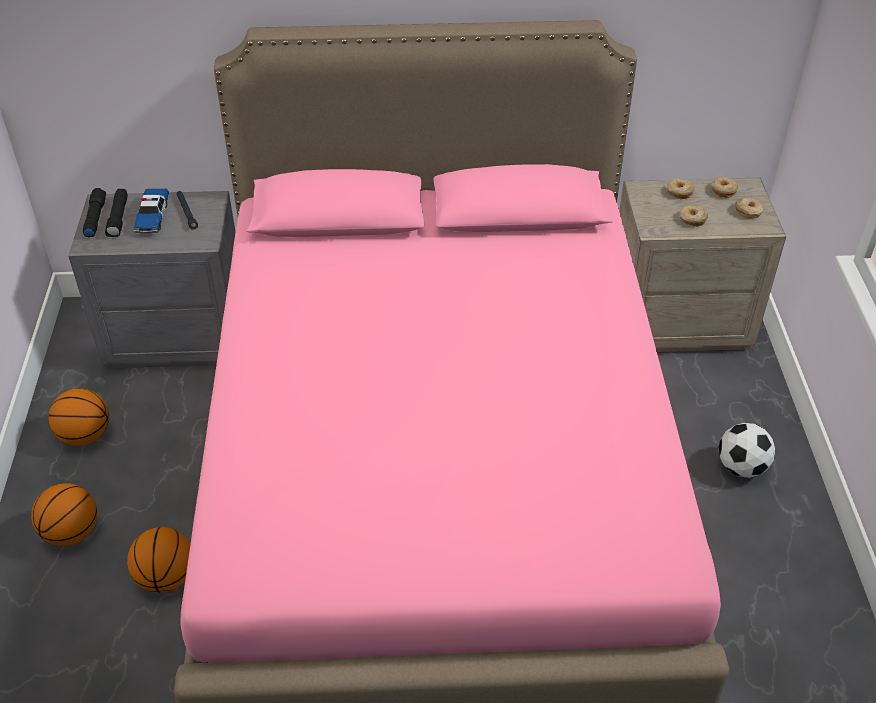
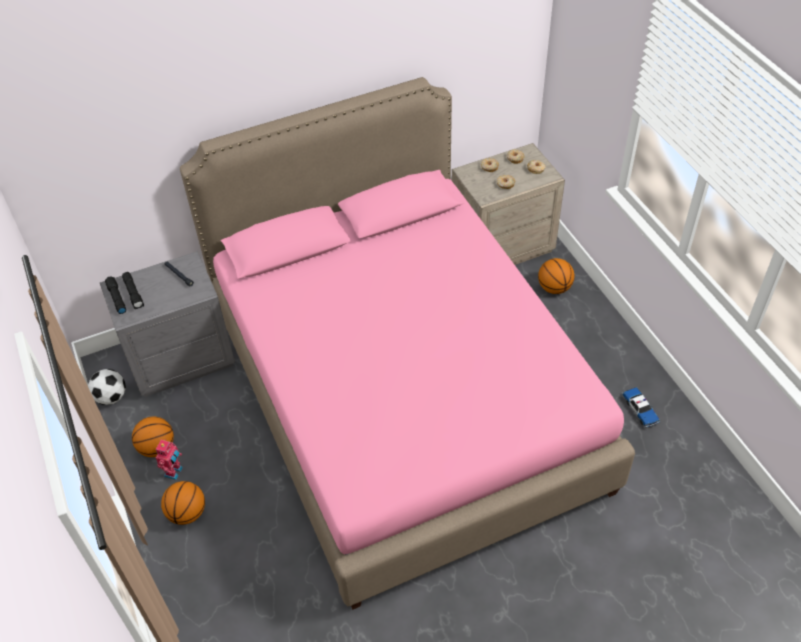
camera: 20 degrees left, 5 degrees up
(87, 474) = (174, 472): none -> toy robot
(152, 216) = (156, 285): toy car -> toy car (640, 410)
(166, 578) = (266, 518): basketball -> basketball (554, 288)
(741, 467) = (578, 329): football -> football (111, 397)

